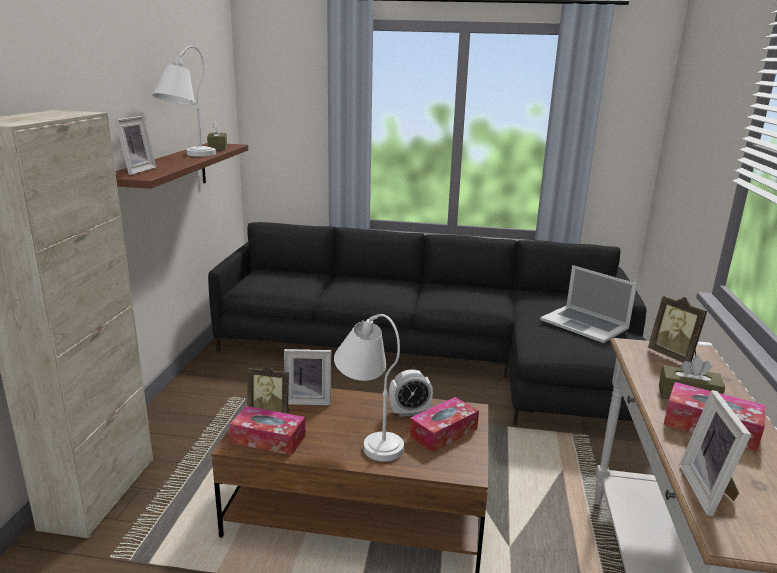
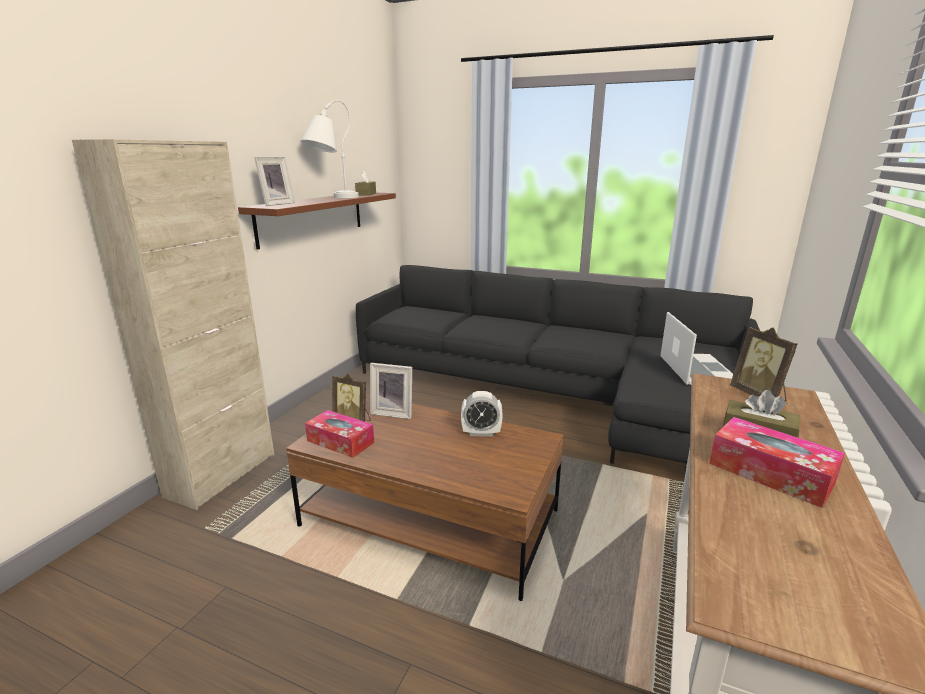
camera: 15 degrees right, 0 degrees up
(369, 434) = (432, 448): white table lamp -> none
(443, 432) = (505, 455): tissue box -> none
(584, 324) = (697, 369): laptop -> laptop turned 150 degrees counterclockwise
(710, 491) = (733, 544): picture frame -> none

